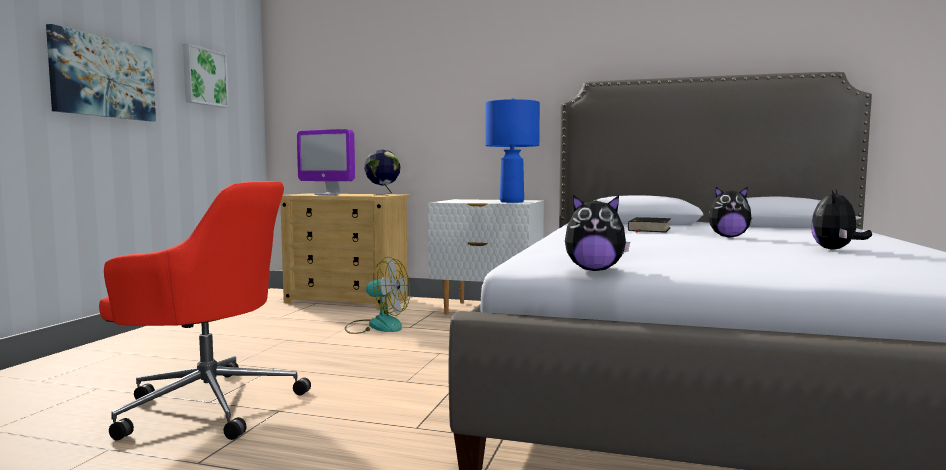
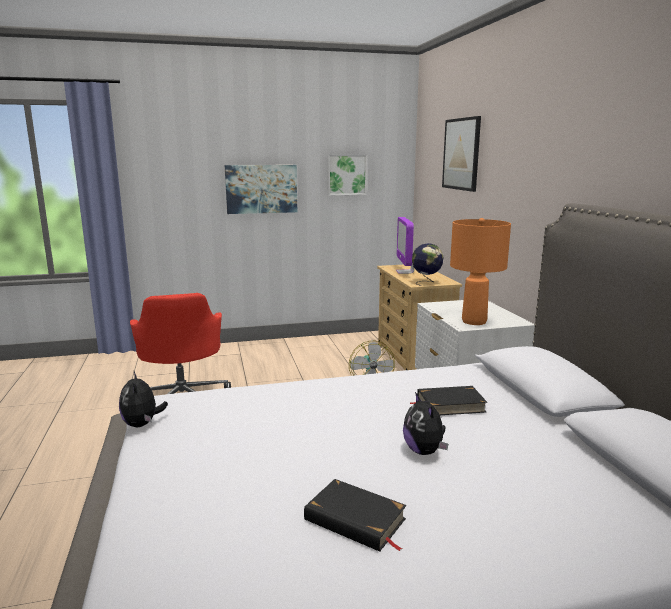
camera: 60 degrees right, 10 degrees up
(380, 58) = (461, 154): none -> picture
(511, 202) = (473, 321): blue table lamp -> orange table lamp
(835, 249) = (355, 520): plush toy -> black book

